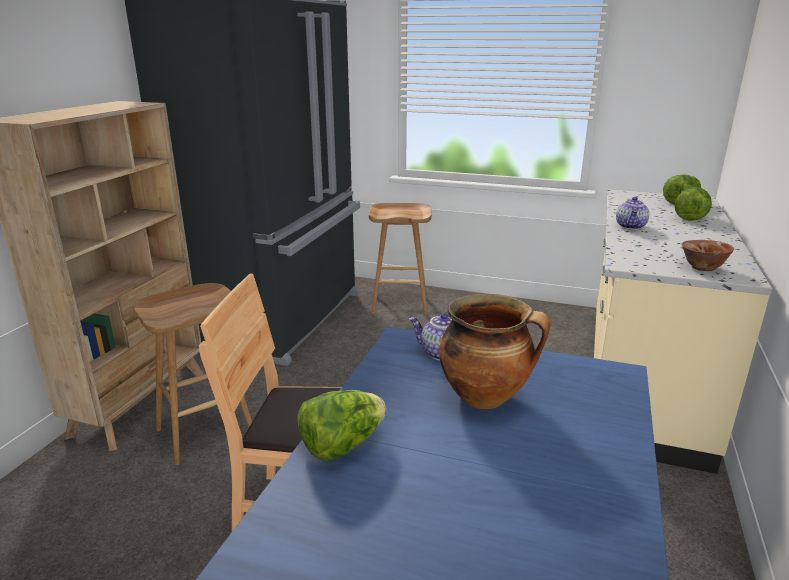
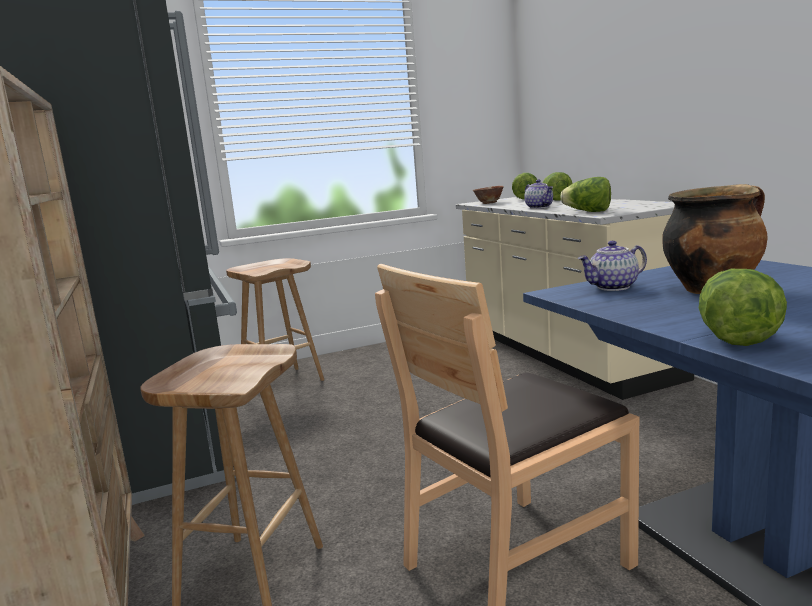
camera: 40 degrees left, 10 degrees down
(630, 254) = (588, 212): none -> lettuce
(702, 268) = (645, 206): bowl -> bowl (489, 203)

